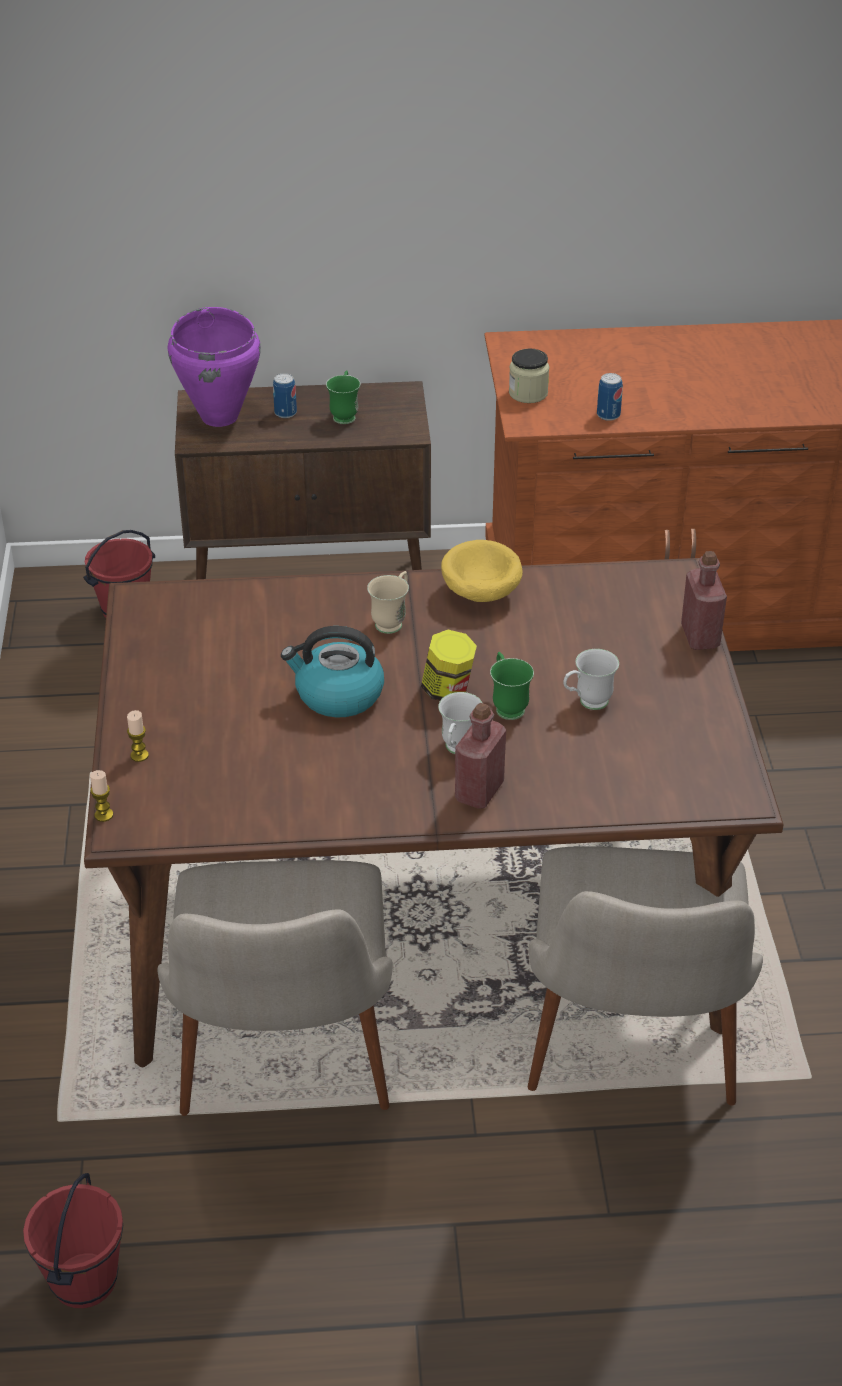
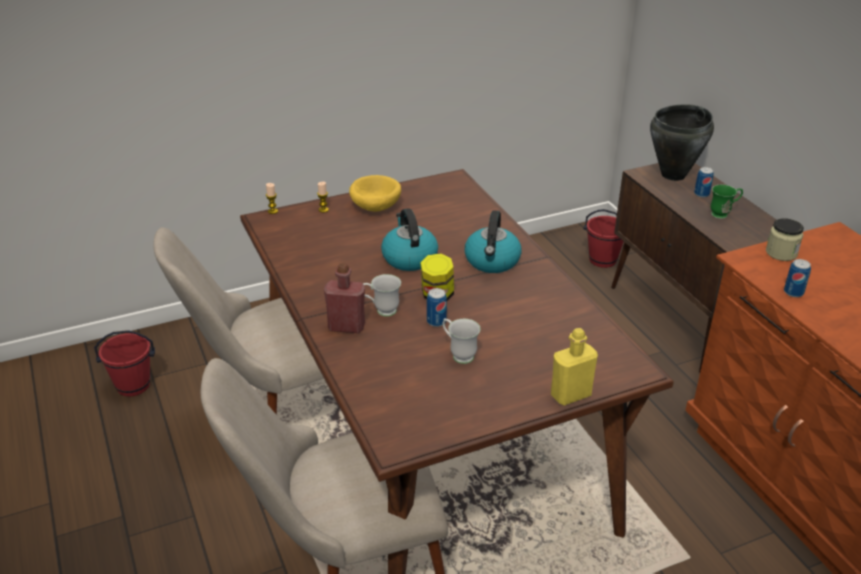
camera: 70 degrees right, 5 degrees down
(220, 416) = (674, 175): purple cooking pot -> black cooking pot
(392, 621) = (492, 261): beige mug -> kettle
(480, 594) = (545, 288): yellow bowl -> yellow bowl (374, 207)
(507, 705) = (436, 321): green mug -> can
(700, 636) = (570, 395): red bottle -> yellow bottle

